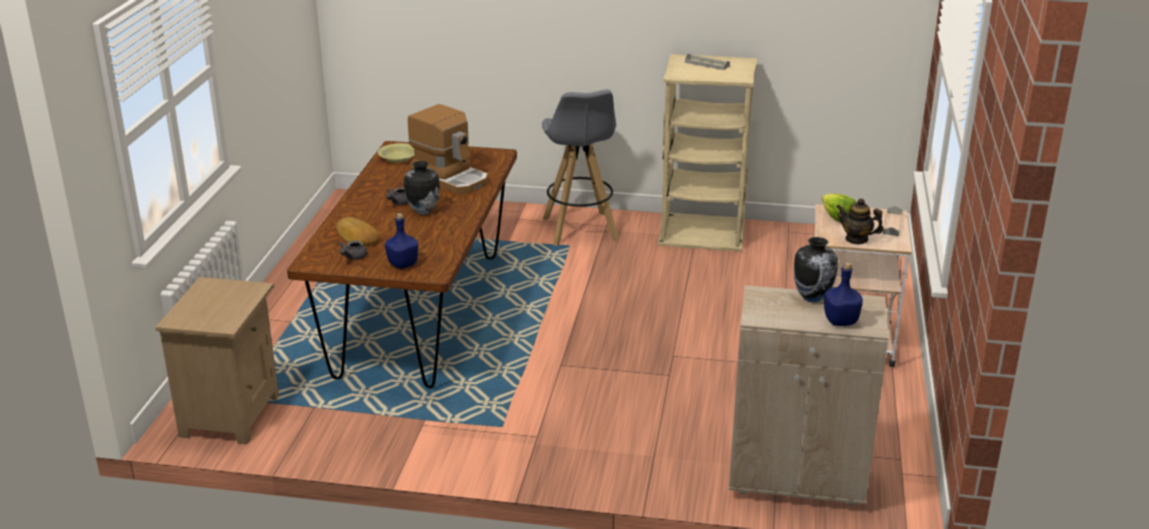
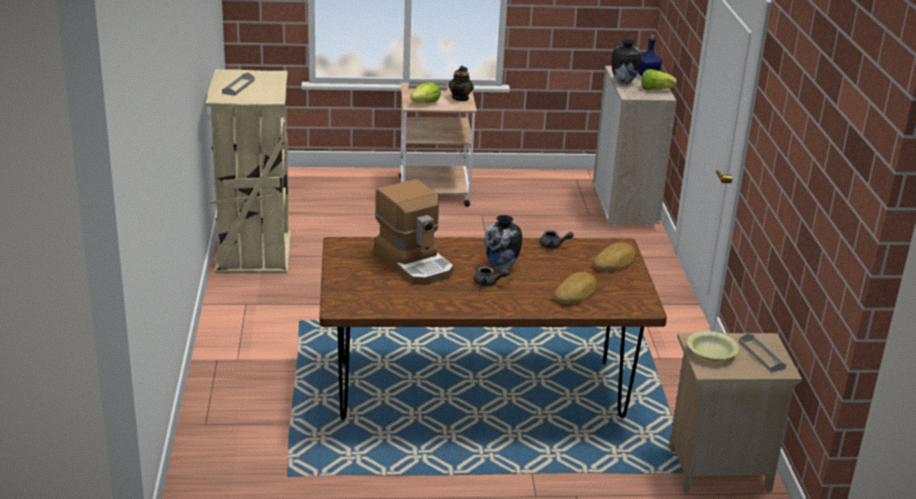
camera: 105 degrees left, 0 degrees up
(205, 315) = (761, 355): none -> grey tray
(352, 257) = (618, 288): grey teapot -> grey teapot (553, 245)
(398, 158) = (372, 301): yellow bowl -> yellow bowl (711, 353)
(402, 264) = (615, 262): blue bottle -> bread
(451, 178) = (415, 263): coffee machine -> coffee machine turned 120 degrees clockwise
(579, 230) = (260, 318): grey stool -> none
(782, 316) = (655, 89): none -> lettuce

